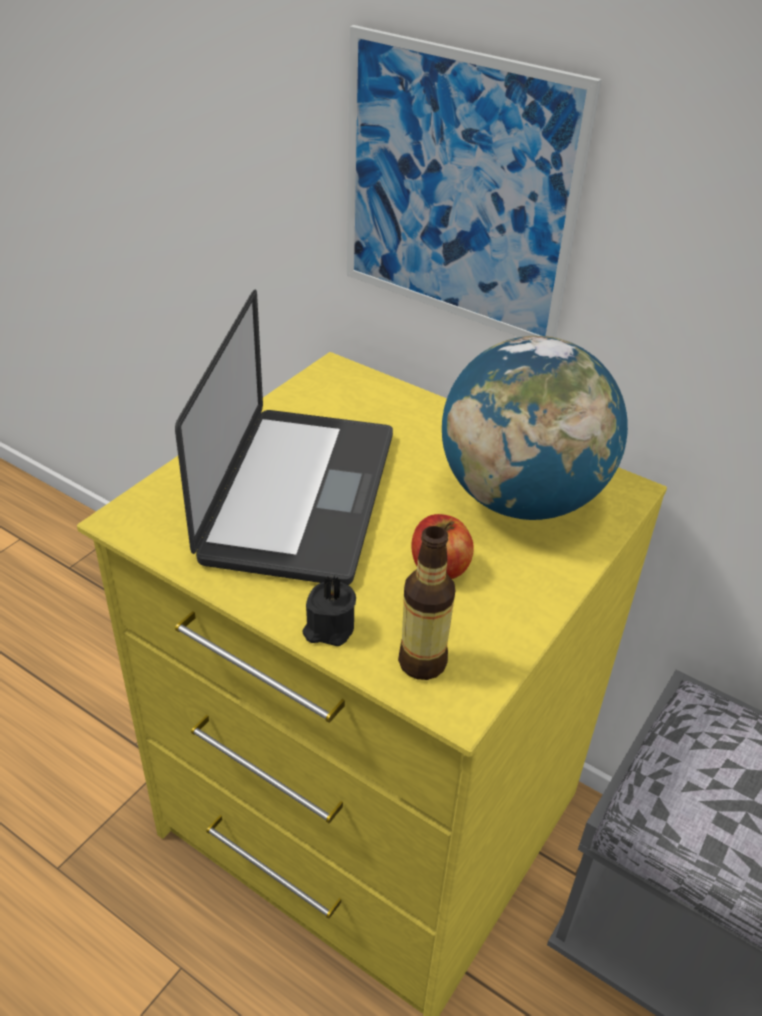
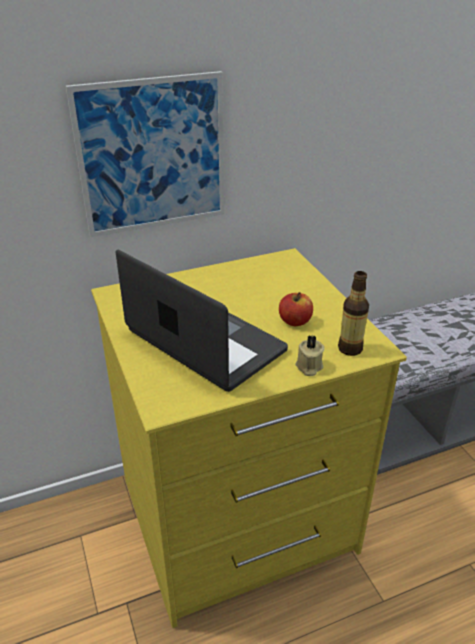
camera: 55 degrees left, 5 degrees down
(328, 628) = (308, 367): black candle -> beige candle
(521, 499) = (270, 283): globe -> none

